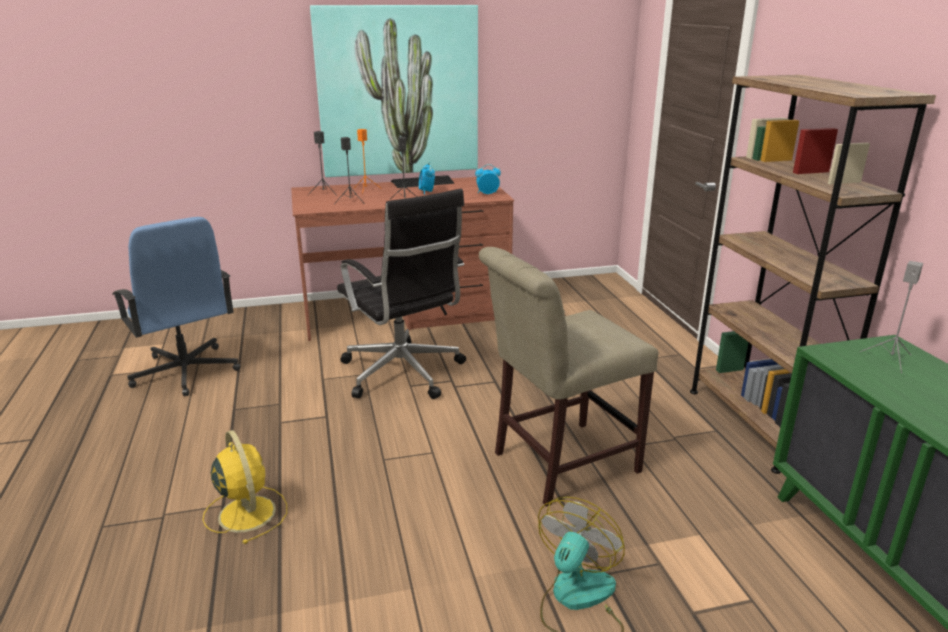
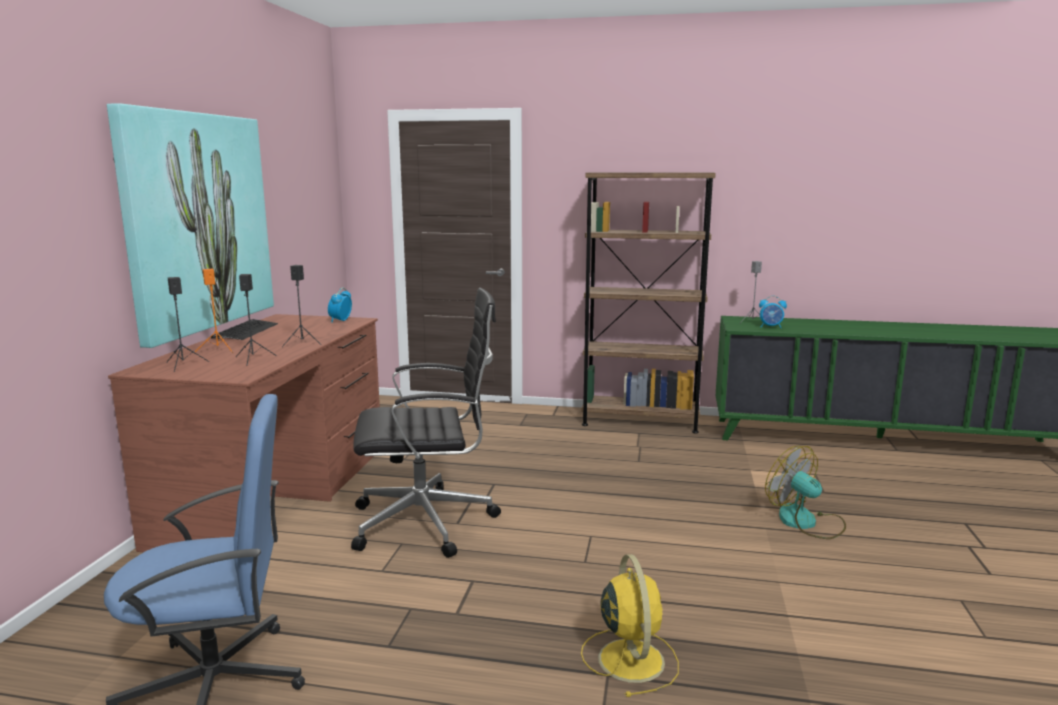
camera: 65 degrees left, 10 degrees down
(246, 512) = (630, 658): yellow fan -> yellow fan turned 90 degrees clockwise
(427, 192) = (286, 334): alarm clock -> alarm clock (771, 327)
(558, 463) = (644, 490): beige chair -> none

